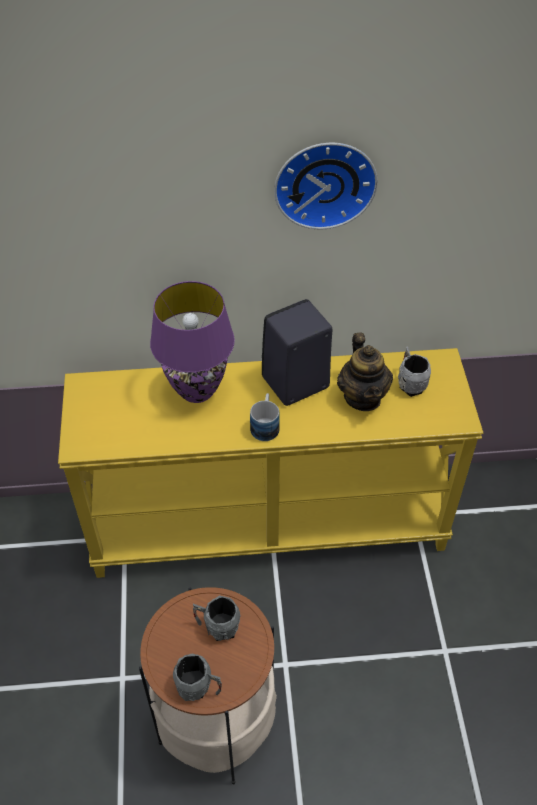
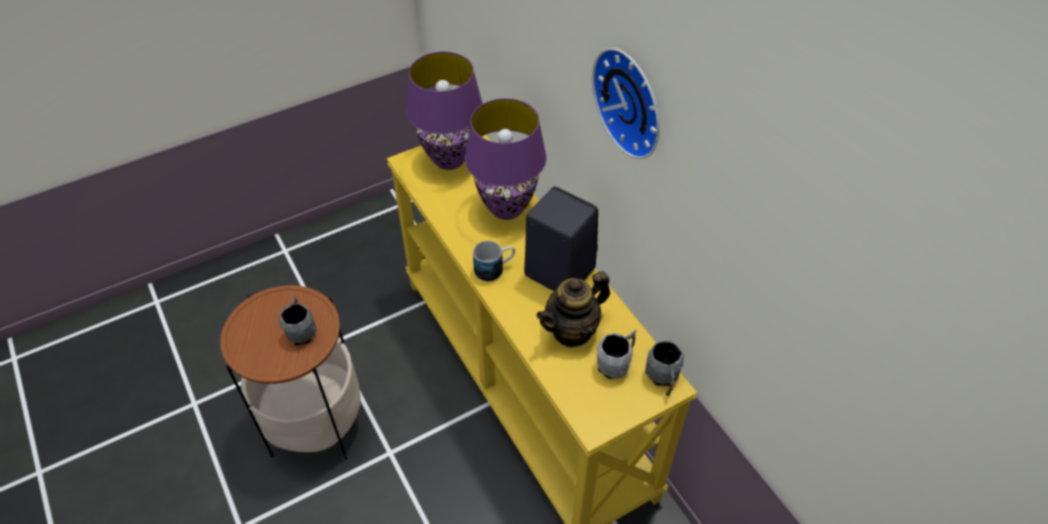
camera: 65 degrees right, 0 degrees up
(101, 411) = (450, 160): none -> purple table lamp
(199, 688) = (242, 339): grey mug -> grey mug (662, 379)

